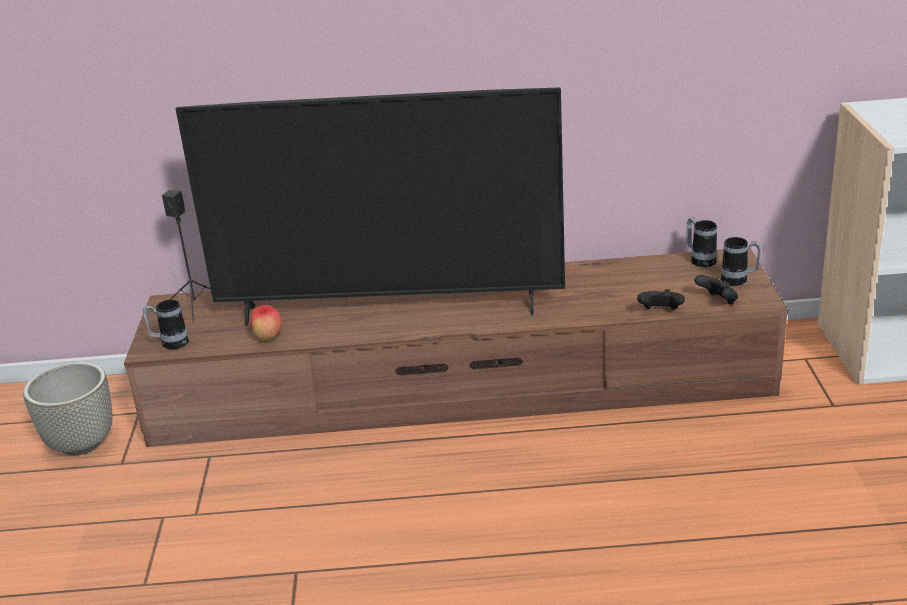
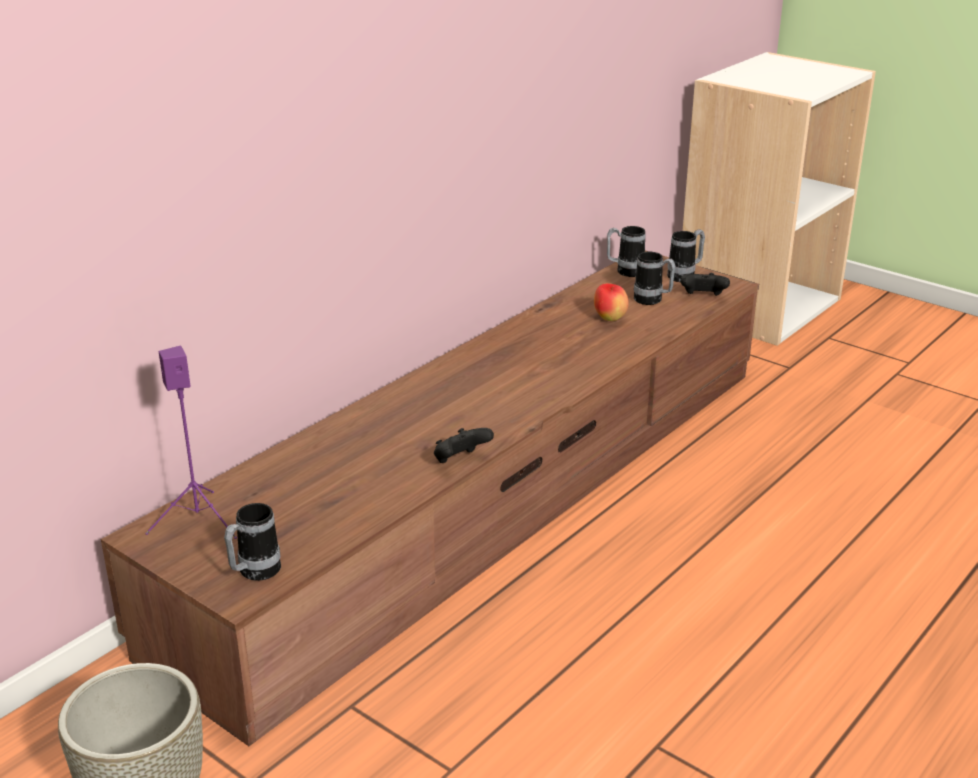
camera: 50 degrees left, 0 degrees up
(196, 306) = (198, 520): black speaker -> purple speaker
(268, 338) = (366, 508): apple -> apple (610, 319)
(389, 309) = (442, 422): television -> none
(660, 312) = (680, 322): black game controller -> black game controller (460, 461)
(674, 289) = (652, 301): none -> mug

